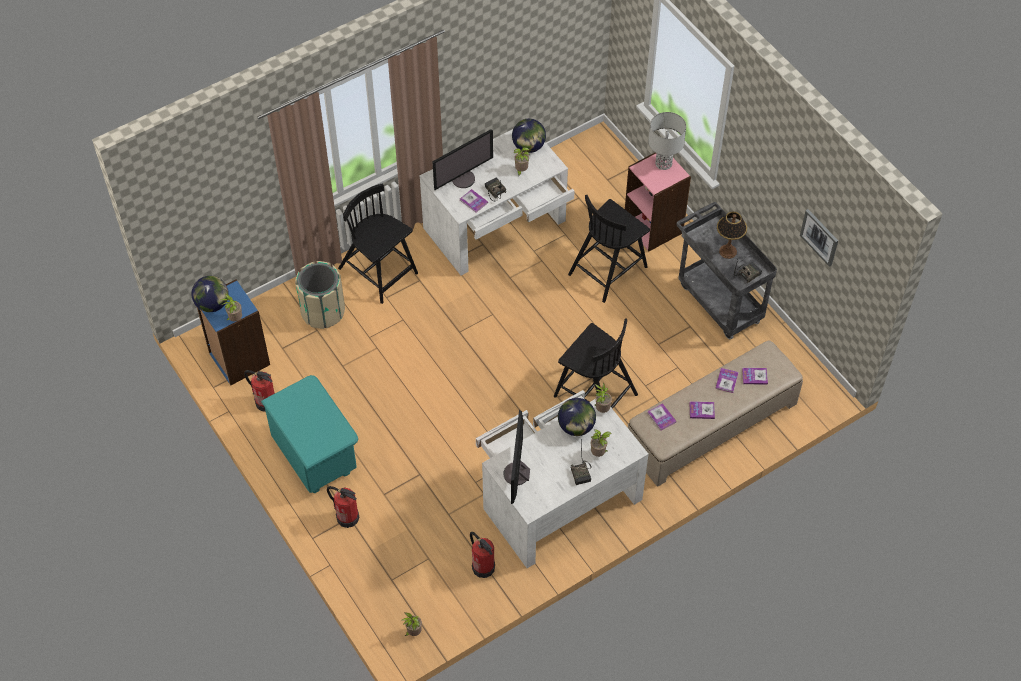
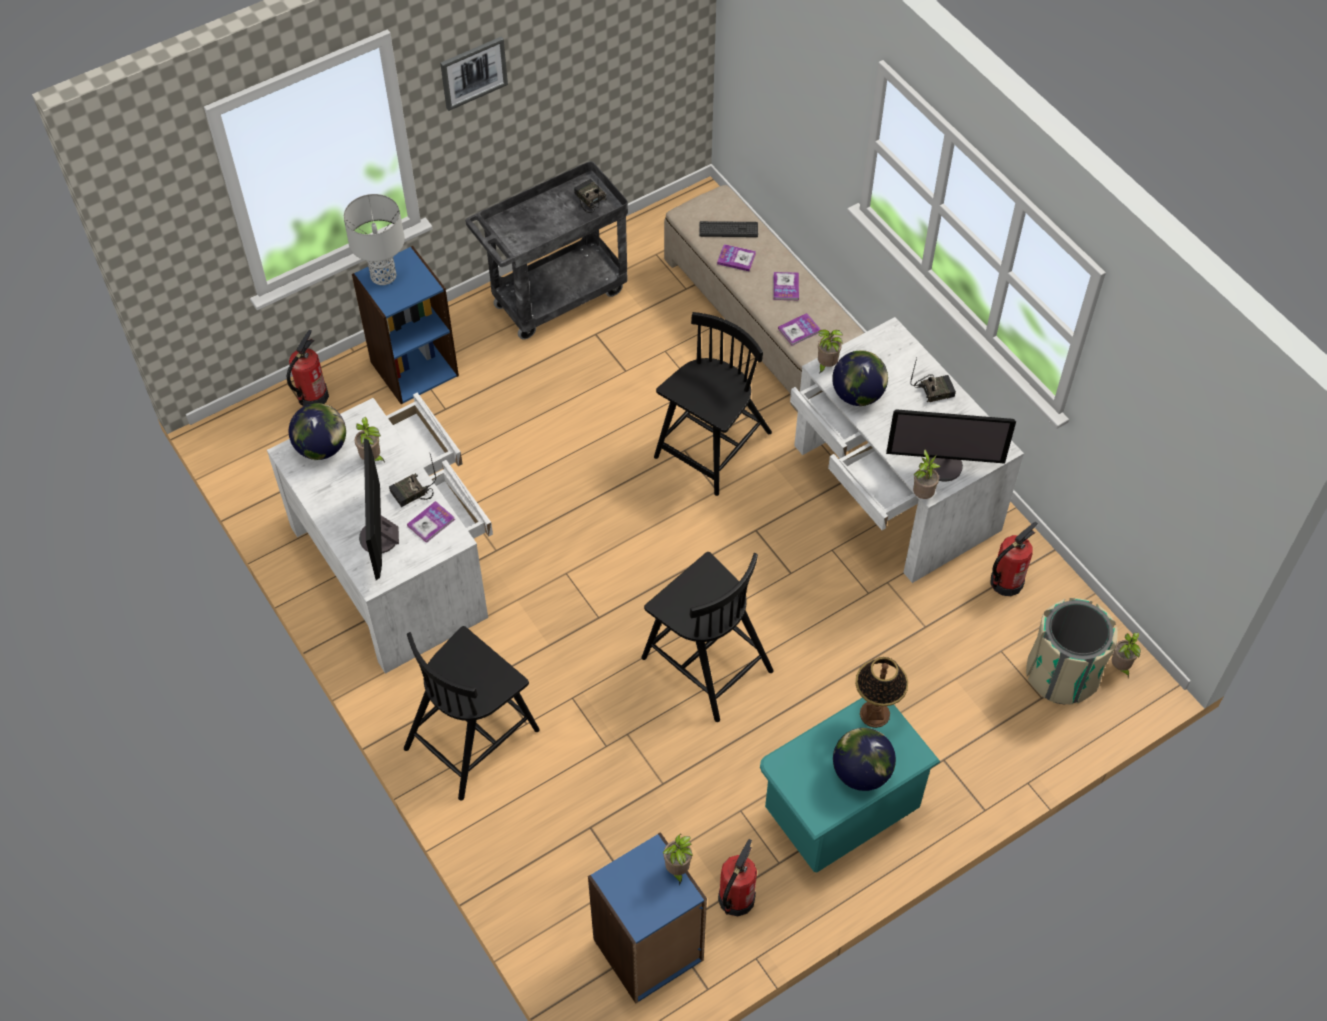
camera: 90 degrees left, 0 degrees up
(212, 304) = (644, 911): globe -> globe (861, 773)
(323, 312) = (552, 819): beige trash can -> beige trash can (1062, 674)
(347, 517) = (943, 762): fire extinguisher -> fire extinguisher (312, 396)
(463, 178) = (380, 538): monitor -> monitor turned 150 degrees counterclockwise
(599, 453) = (900, 370): potted plant -> potted plant (922, 494)
(608, 269) = (488, 424): black chair -> black chair (705, 662)
(653, 227) = (414, 368): pink bookcase -> blue bookcase
(727, 251) = (549, 217): table lamp -> table lamp (875, 714)
(754, 376) = (728, 230): book -> keyboard
(820, 237) = (605, 57): picture -> picture (473, 72)

